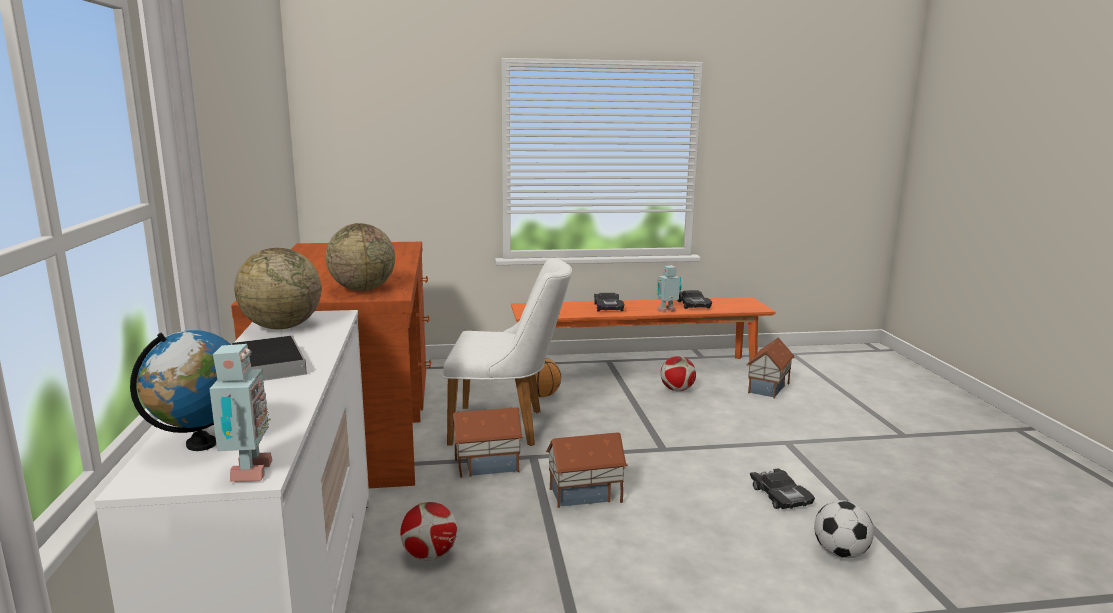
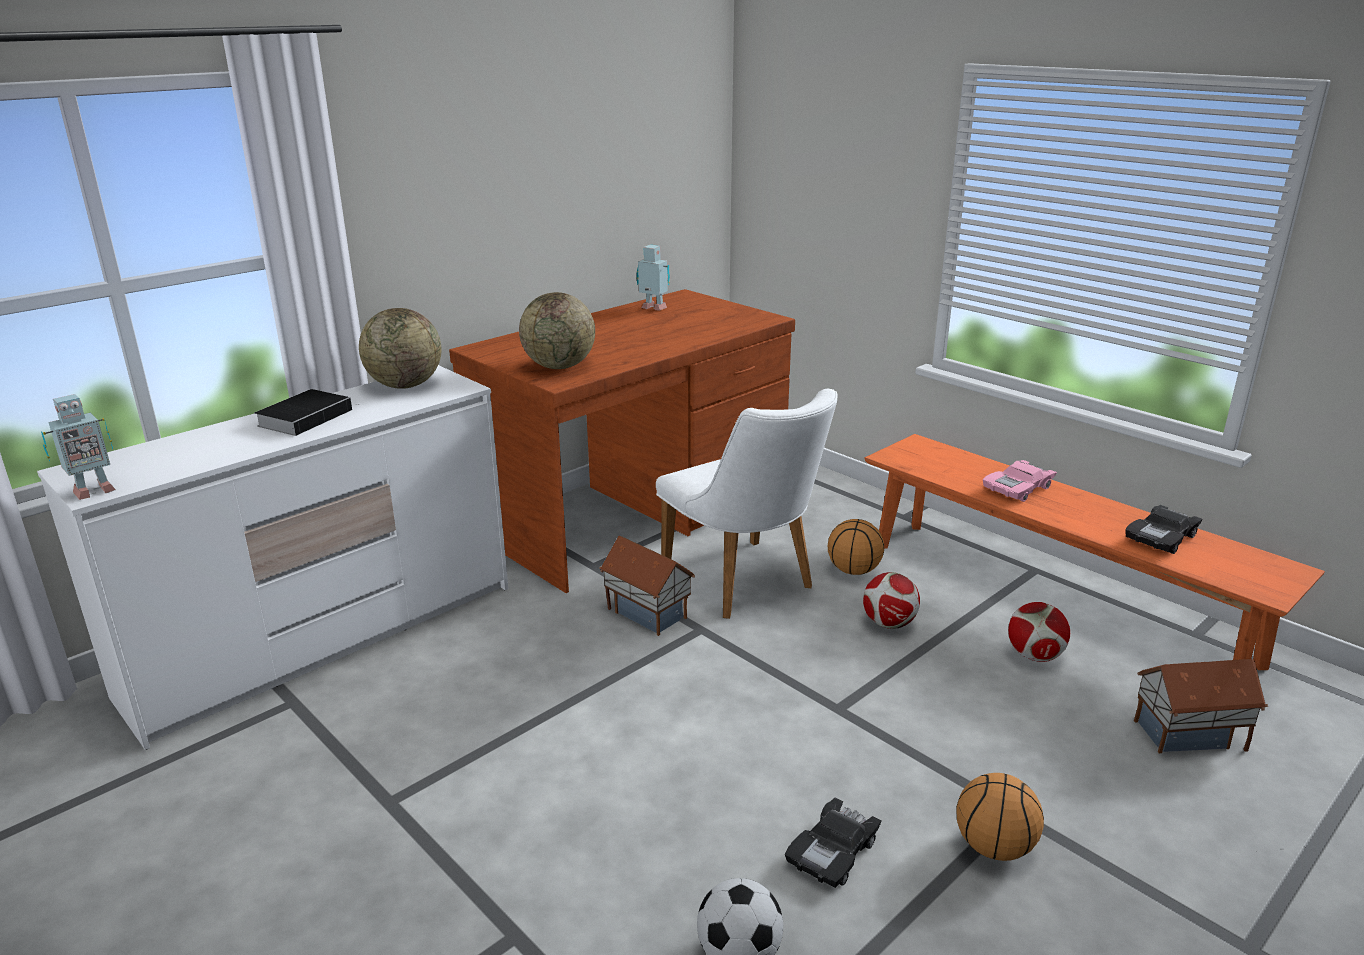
camera: 55 degrees right, 10 degrees up
(201, 444) = (133, 461): globe -> none
(429, 555) = (461, 657): football -> football (888, 624)
(585, 496) = (656, 697): toy house -> none
(608, 307) = (1018, 488): black toy car -> pink toy car
(667, 311) = (1089, 529): toy robot -> toy robot (653, 309)
(808, 456) = (994, 848): none -> basketball

